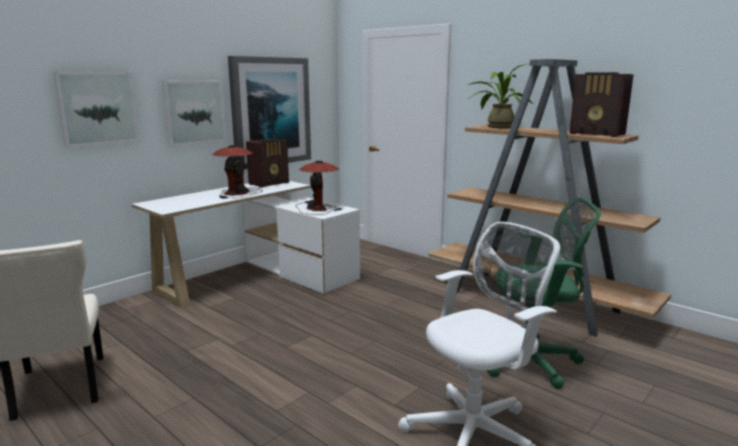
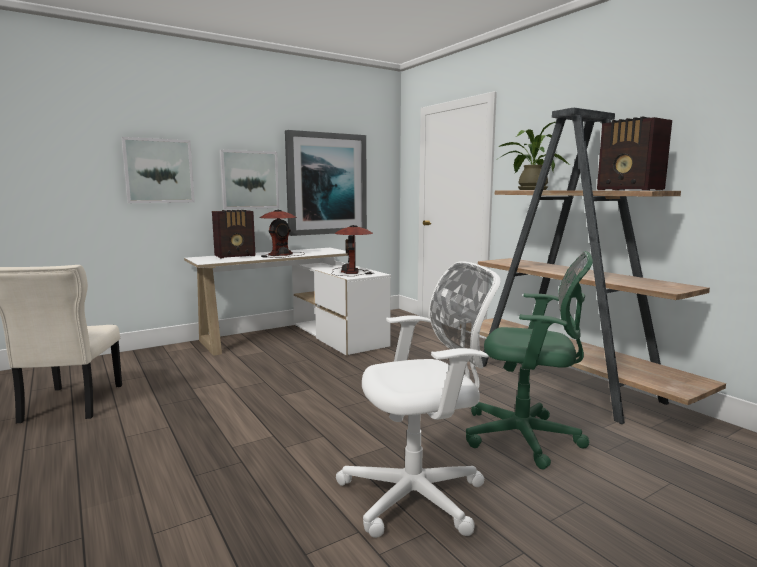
camera: 15 degrees right, 5 degrees down
(270, 183) = (318, 250): radio -> radio (236, 256)

